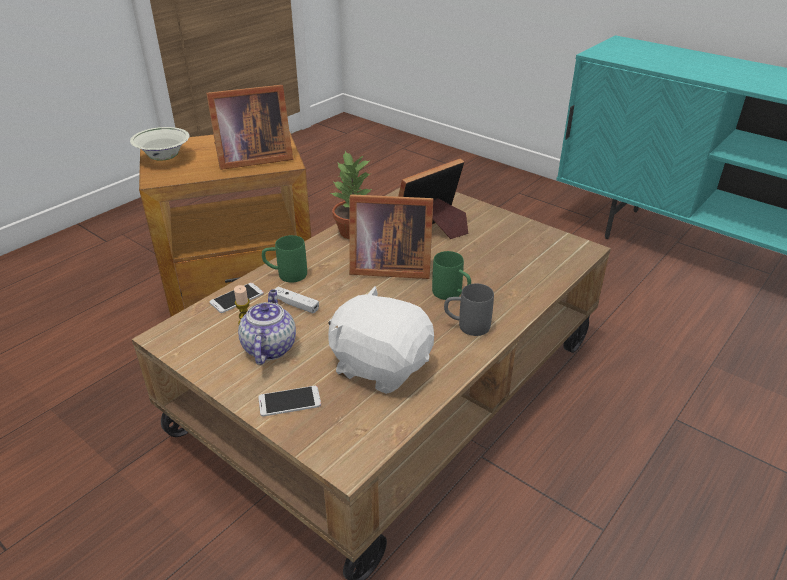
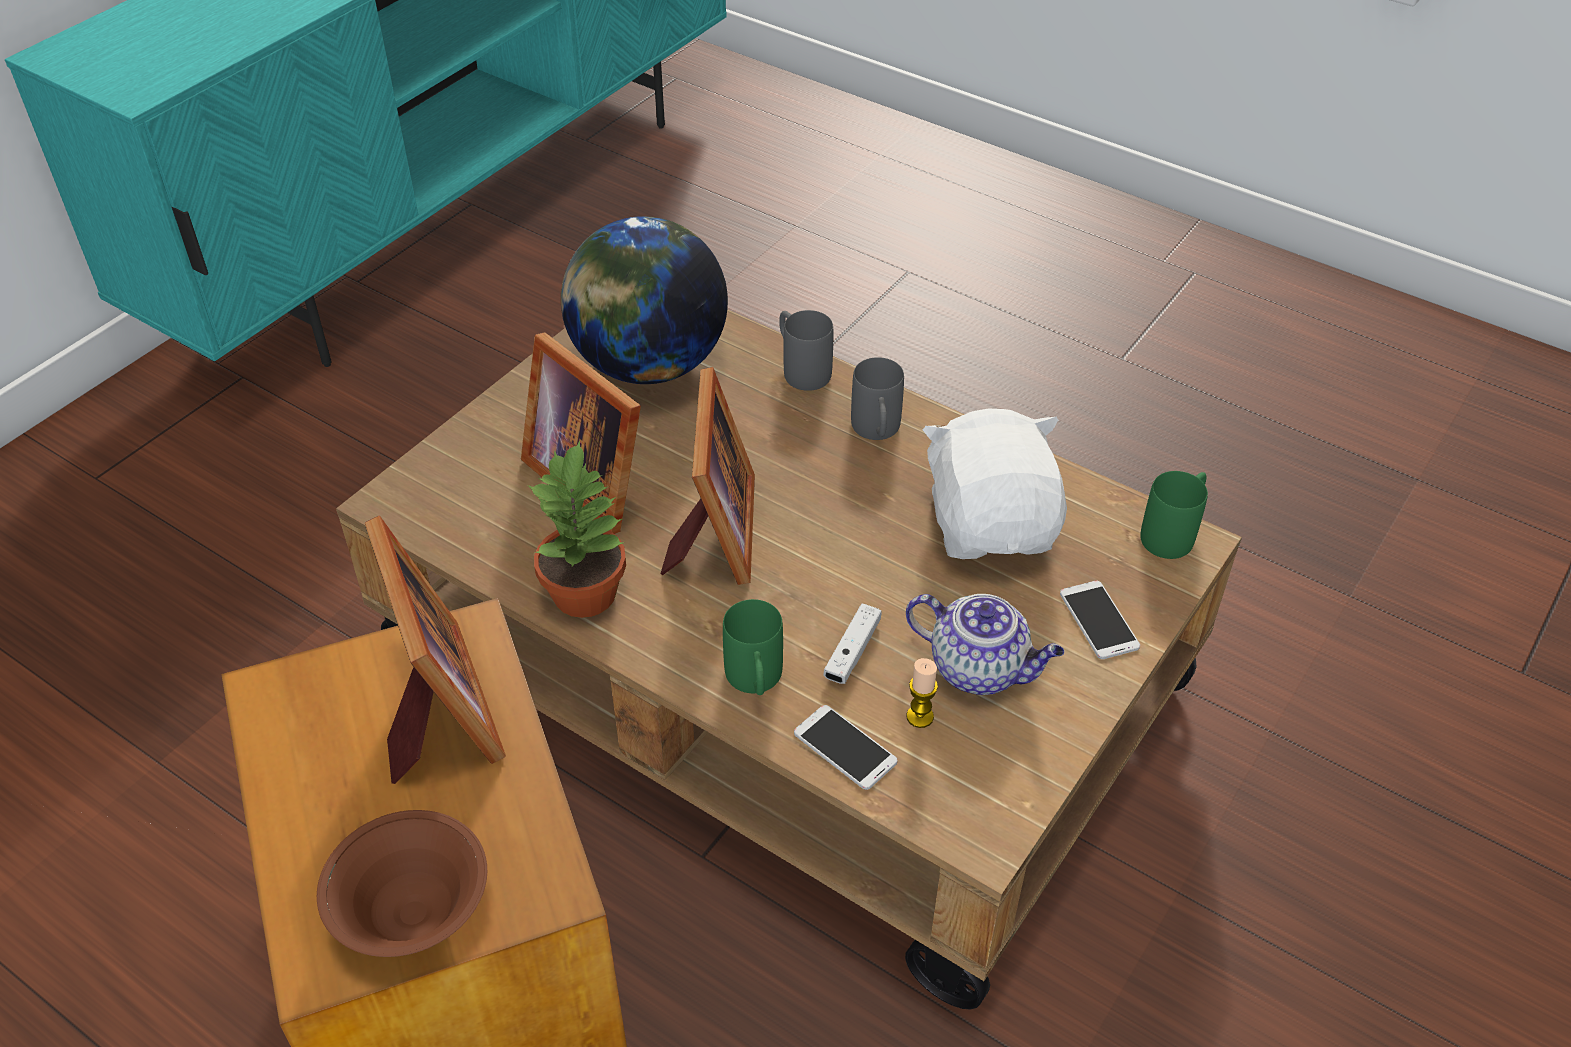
camera: 95 degrees left, 10 degrees up
(164, 158) = (414, 914): white bowl -> brown bowl
(269, 347) = (980, 669): teapot -> teapot turned 150 degrees counterclockwise
(380, 365) = (991, 524): white plush toy -> white plush toy turned 150 degrees clockwise
(452, 294) = (794, 448): green mug -> green mug (1173, 533)
(522, 249) = (648, 364): none -> globe
(525, 301) = (801, 369): none -> grey mug

